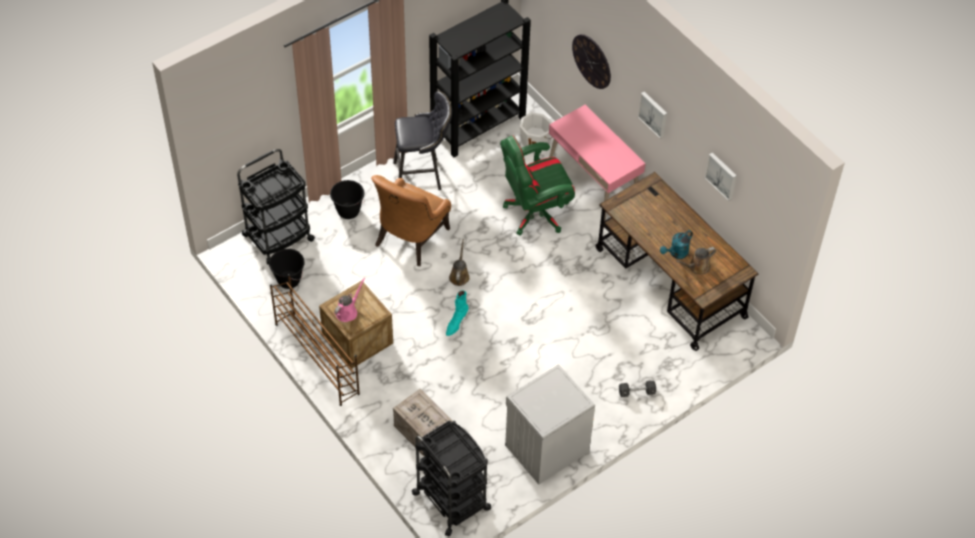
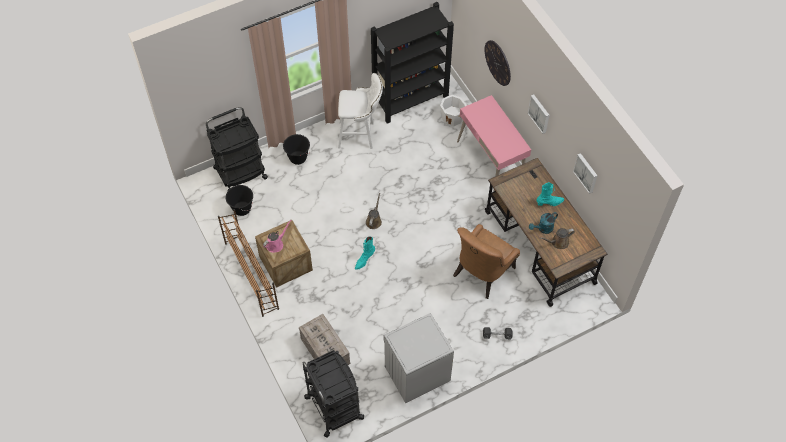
camera: 10 degrees right, 5 degrees up
(411, 237) = (342, 185): brown chair -> brown chair (482, 272)
(424, 175) = (361, 135): black stool -> white stool
(536, 212) = (443, 175): green office chair -> none
(679, 222) = (549, 203): none -> turquoise boot

